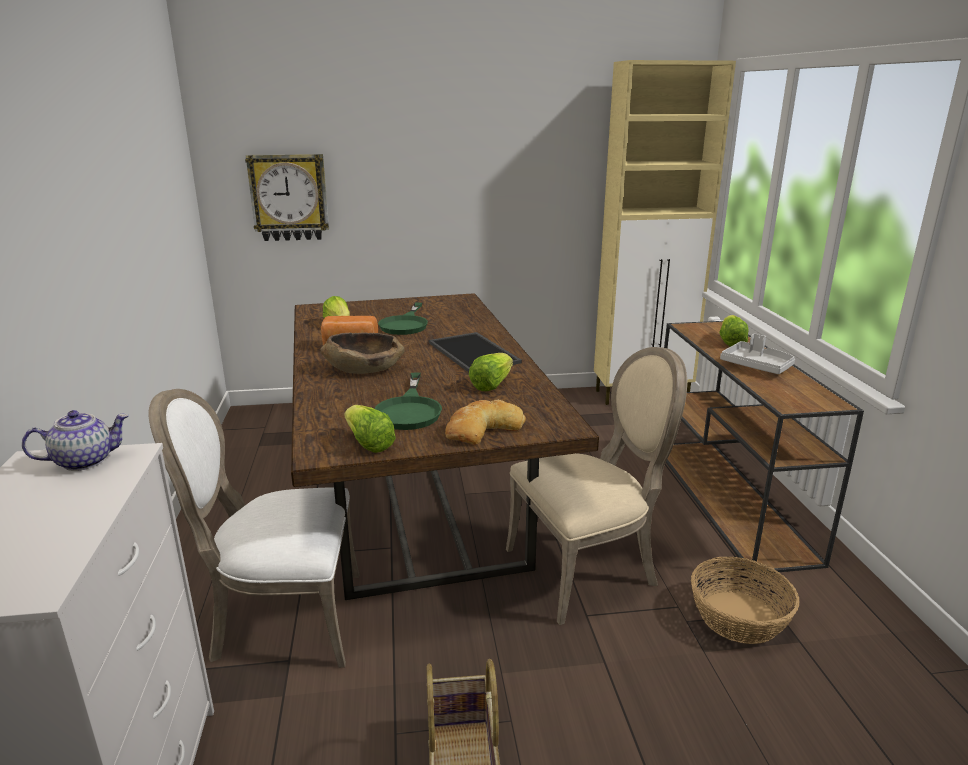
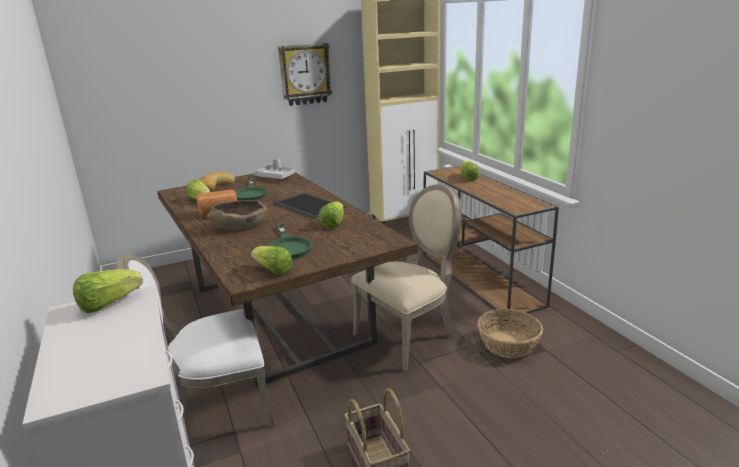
camera: 15 degrees left, 0 degrees up
(85, 461) = (108, 304): teapot -> lettuce
(289, 197) = (137, 111): wall clock -> wall clock (305, 74)
(482, 429) = (343, 250): bread -> bread (215, 185)
(756, 366) = (489, 190): grey tray -> grey tray (276, 177)

